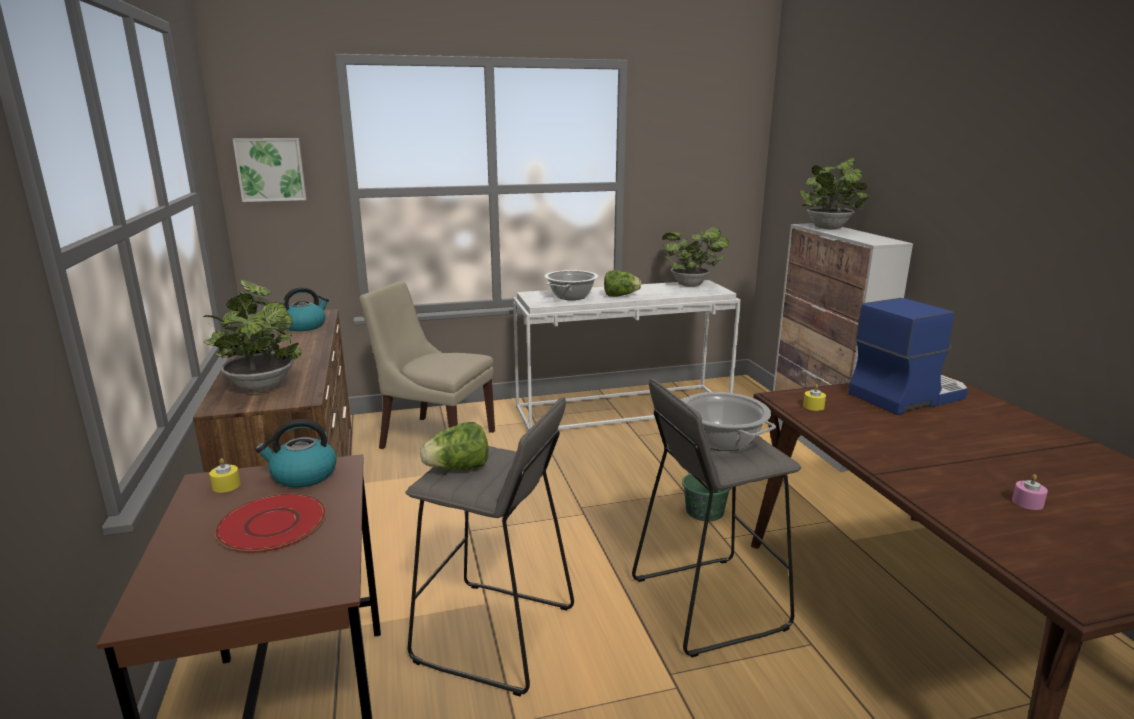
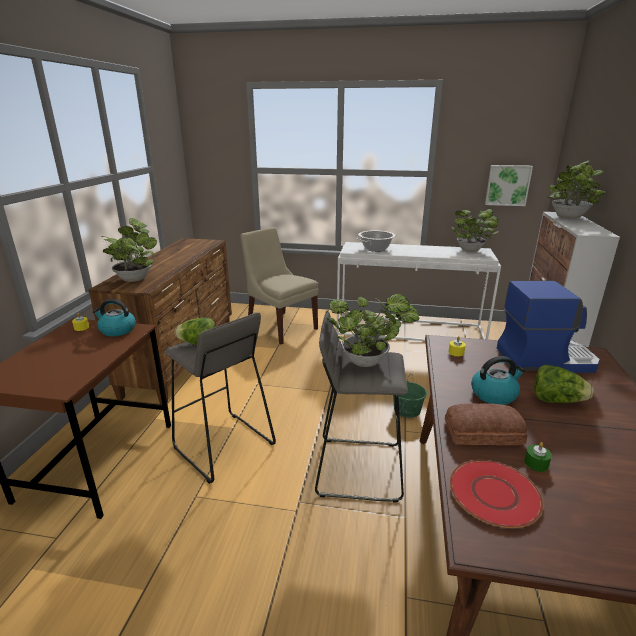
camera: 25 degrees right, 5 degrees up
(271, 169) = (210, 154): picture -> picture (507, 185)
(272, 525) = (77, 352): red plate -> red plate (494, 494)
(305, 326) = (196, 248): kettle -> kettle (494, 394)
(620, 296) = (409, 252): lettuce -> lettuce (556, 400)
(721, 440) = (368, 362): cooking pot -> potted plant
(948, 486) = (484, 433): none -> bread
(1027, 502) = (536, 463): pink candle -> green candle

